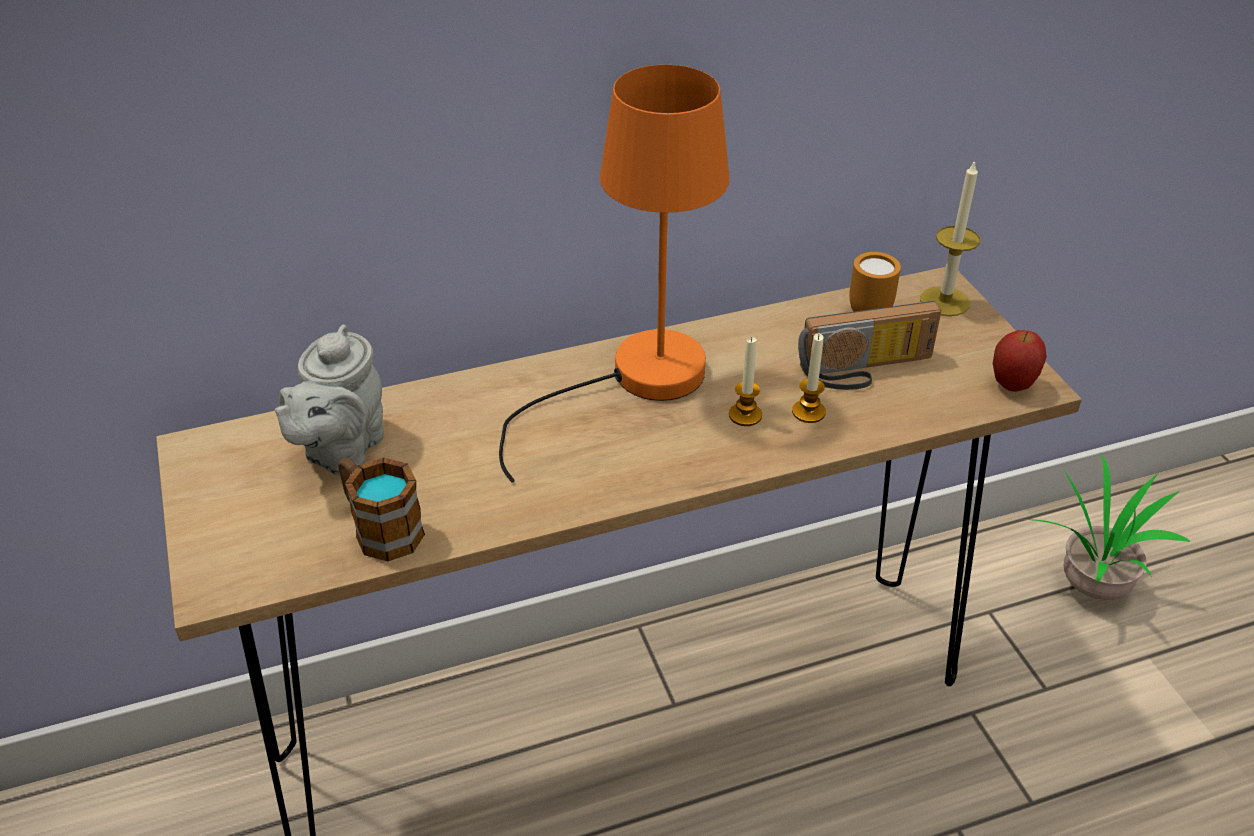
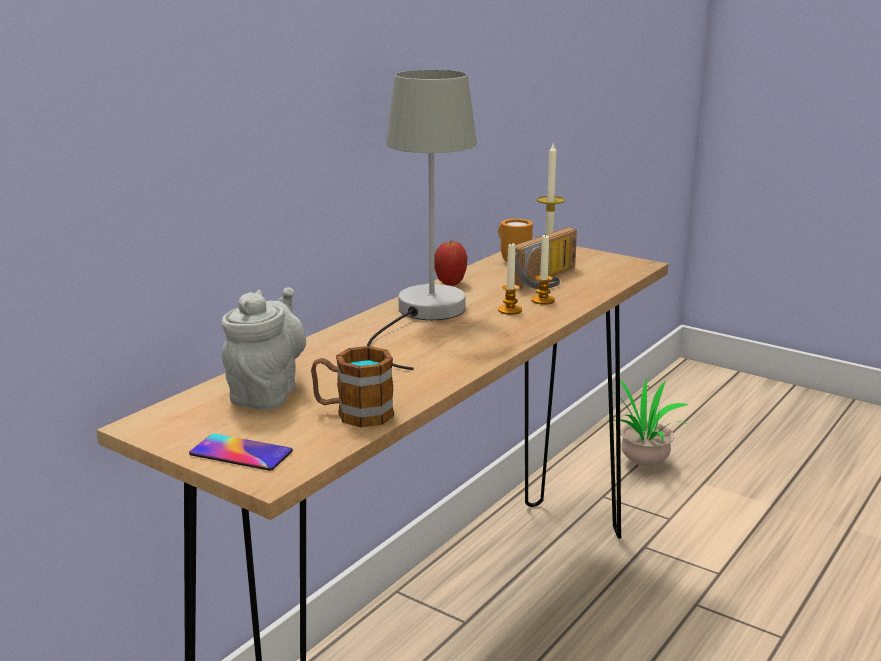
camera: 35 degrees left, 20 degrees down
(225, 538) = (241, 453): none -> phone
(341, 451) = (266, 393): grey teapot -> grey teapot turned 150 degrees counterclockwise
(635, 382) = (423, 315): orange table lamp -> grey table lamp
(1012, 385) = (629, 266): apple -> apple (450, 283)

